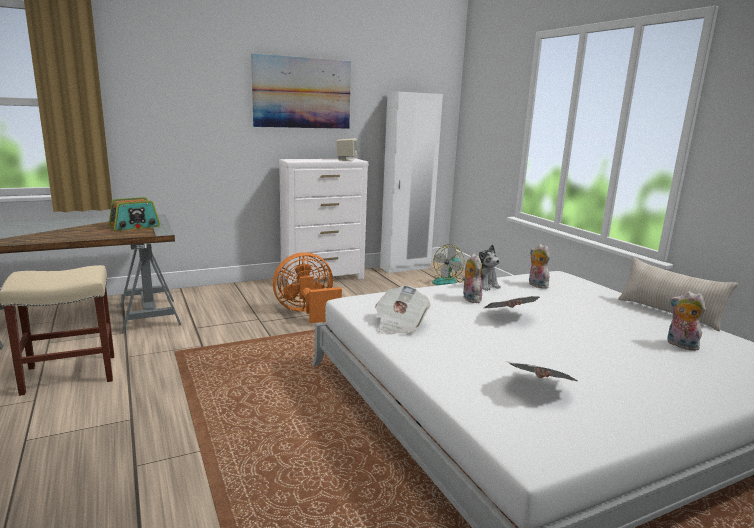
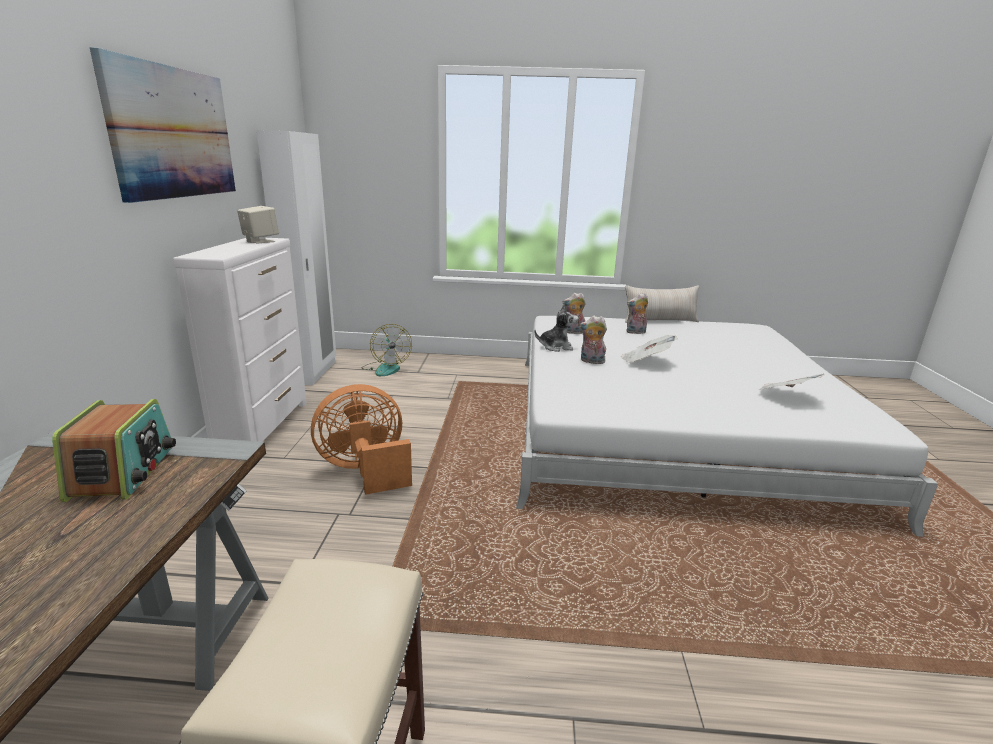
camera: 60 degrees left, 5 degrees up
(307, 313) = (365, 471): orange fan -> orange fan turned 60 degrees clockwise
(399, 325) = (640, 405): newspaper -> none
(680, 345) = (723, 337): plush toy -> plush toy (635, 332)

